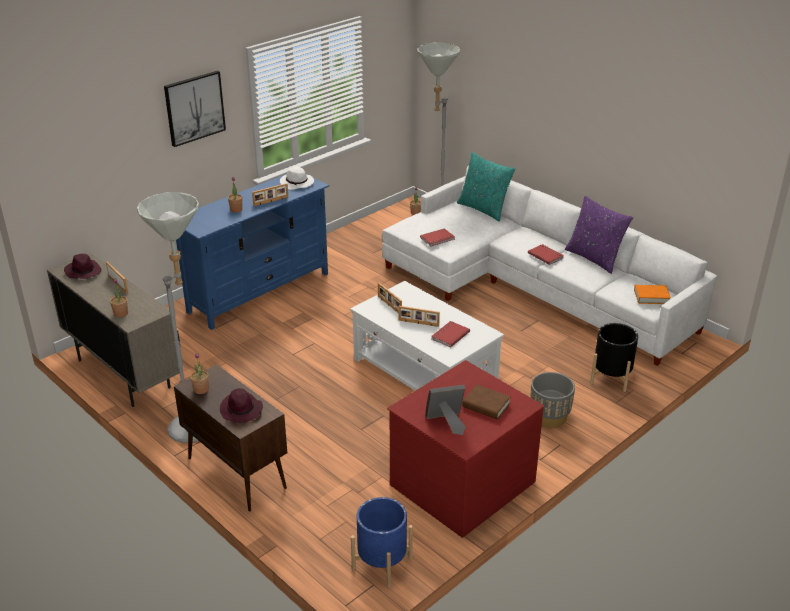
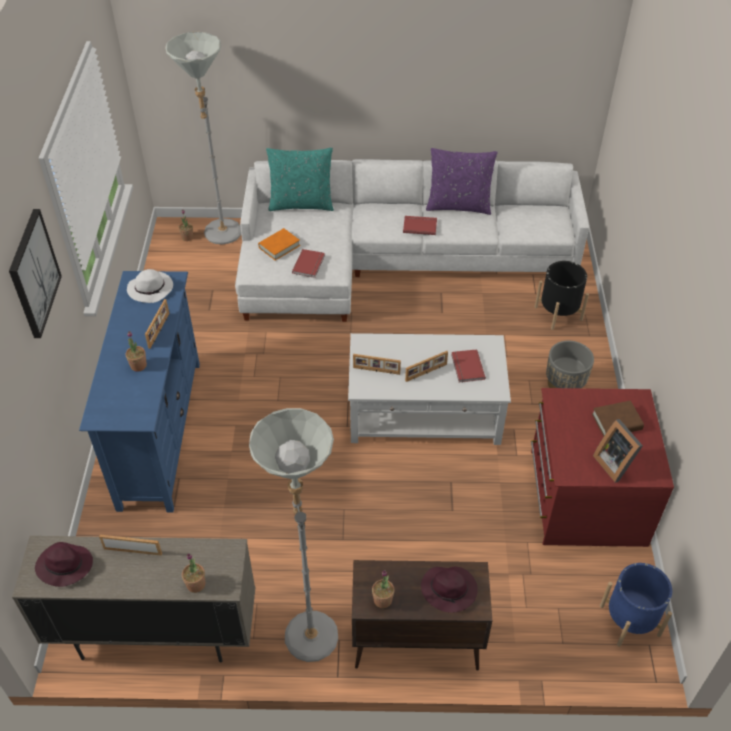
camera: 45 degrees left, 15 degrees up
(446, 423) = (615, 463): picture frame -> picture frame turned 60 degrees counterclockwise
(651, 297) = (547, 220): orange book -> orange book (279, 246)

